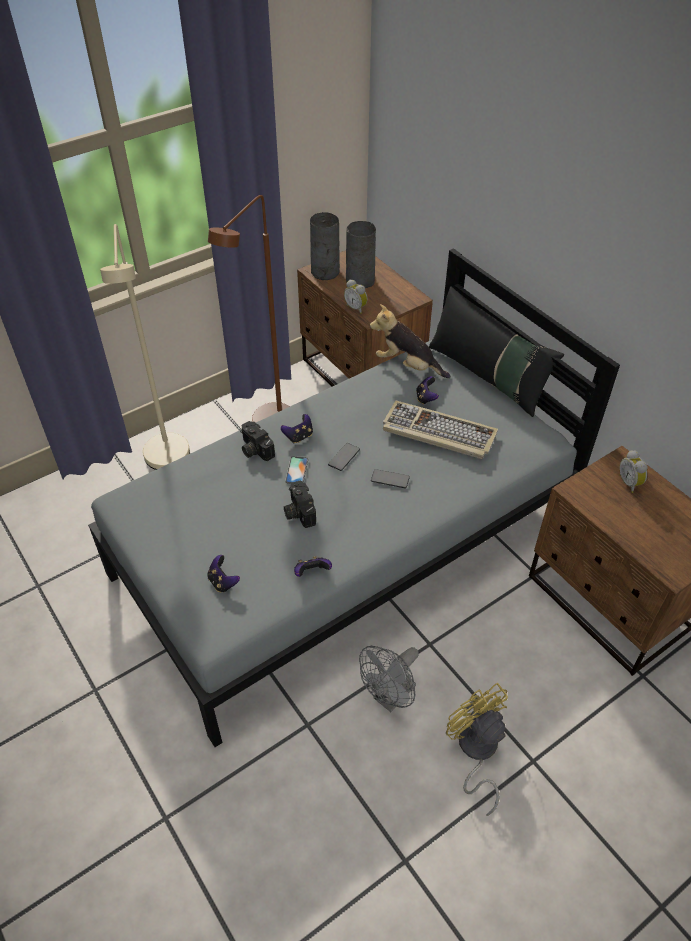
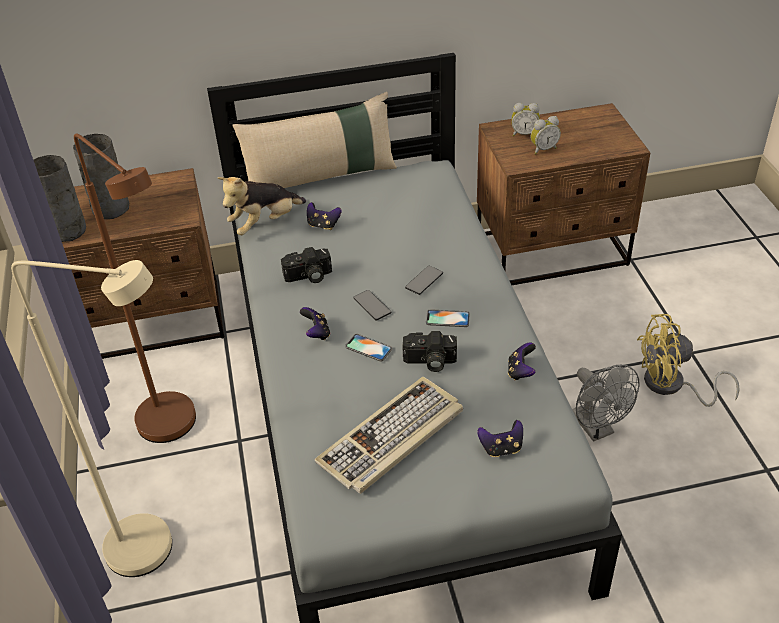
camera: 65 degrees left, 5 degrees down
(254, 449) = (312, 376): camera -> camera (308, 277)
(351, 507) = (447, 319): none -> phone
(356, 308) = (157, 223): alarm clock -> alarm clock (543, 149)
(437, 433) = (381, 230): keyboard -> keyboard (392, 439)
(487, 376) = (321, 177): black pillow -> beige pillow

